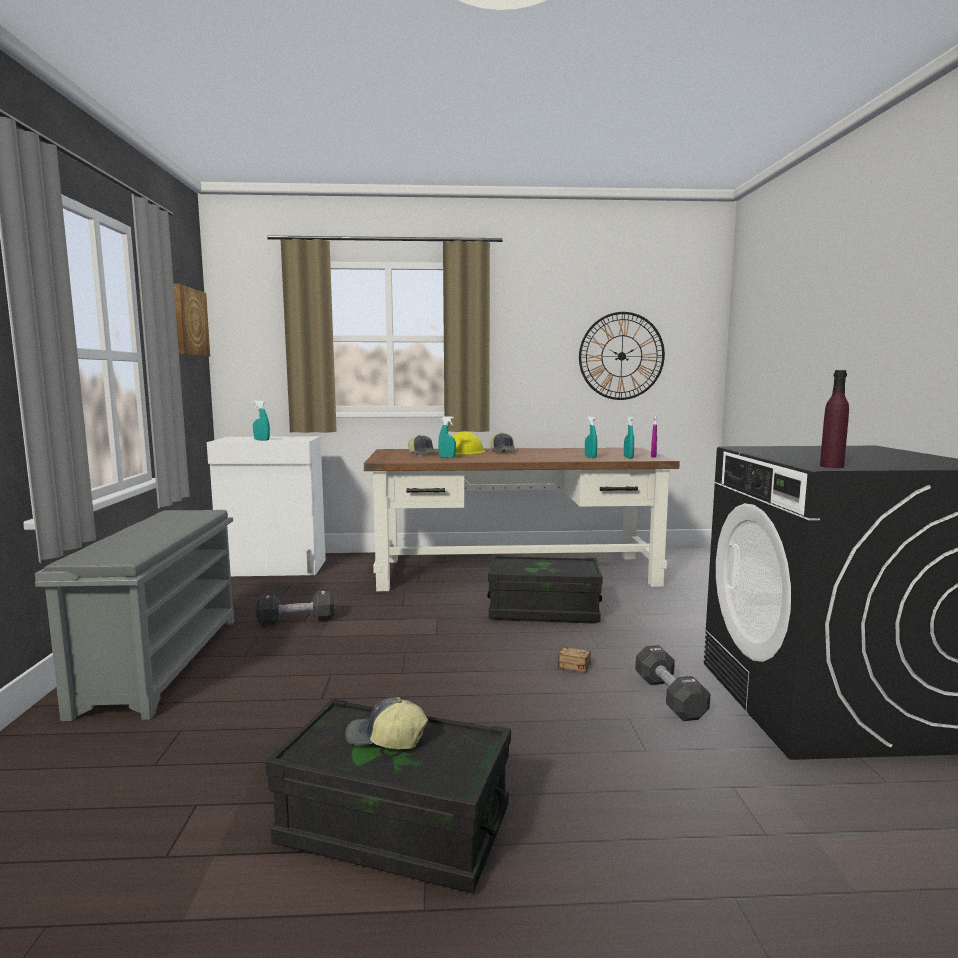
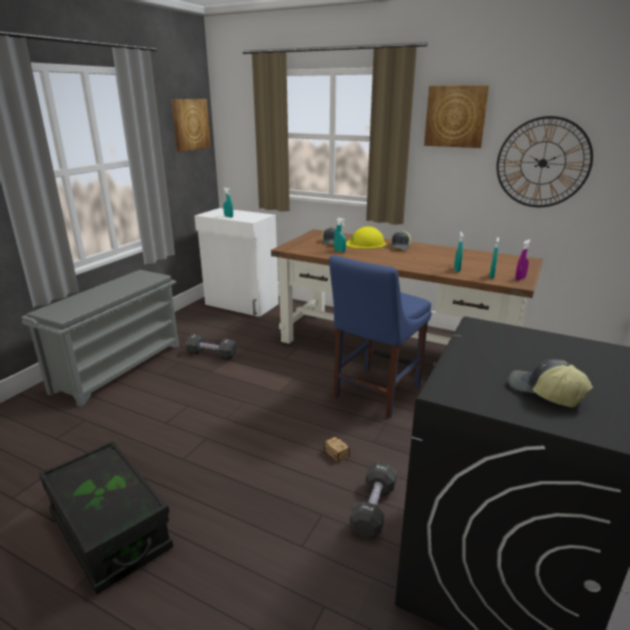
camera: 30 degrees right, 15 degrees up
(385, 739) = (105, 482): cap -> cap (544, 393)
(532, 313) = (455, 116): none -> picture
(543, 611) = (374, 393): black storage box -> blue chair
(831, 466) = (456, 393): purple bottle -> none

